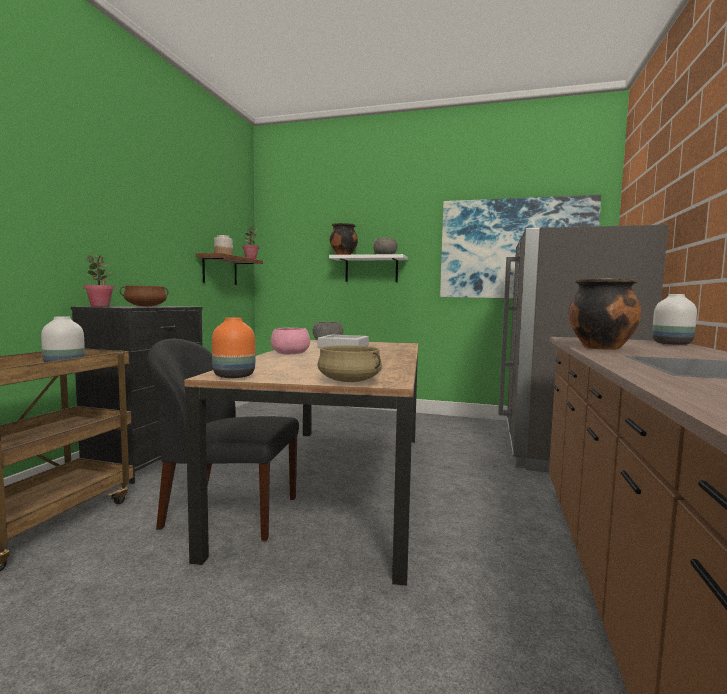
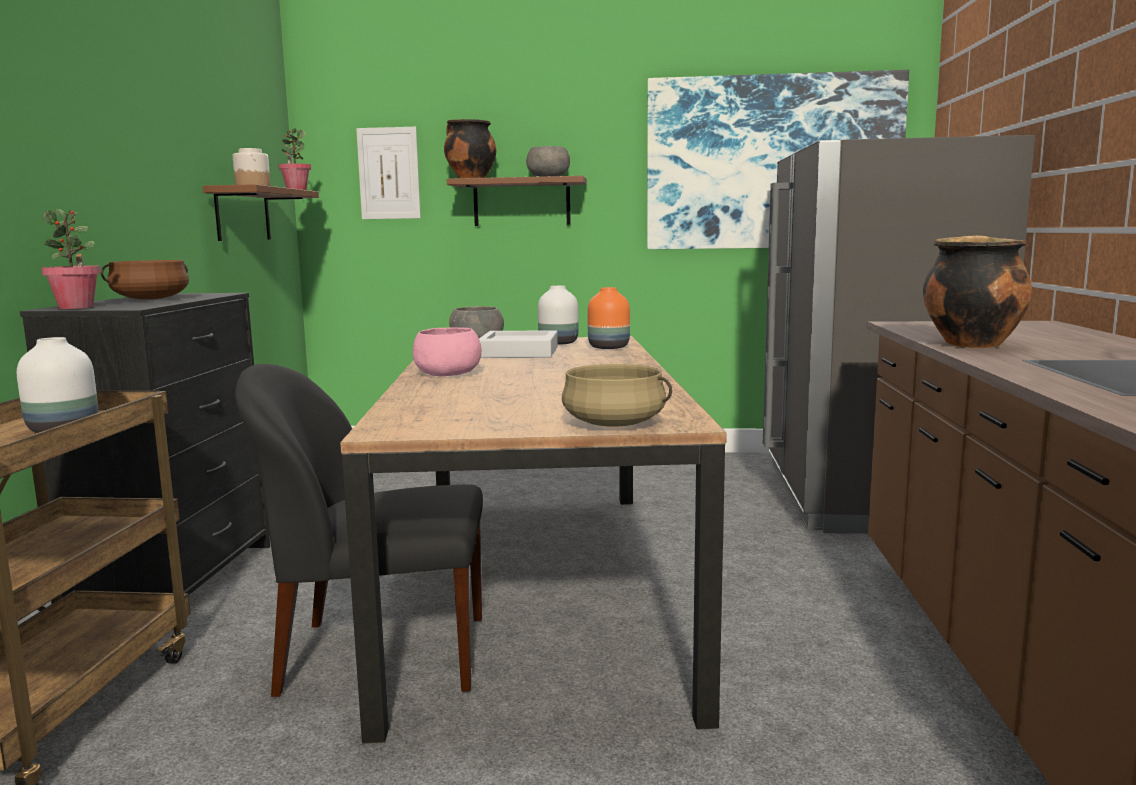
camera: 10 degrees left, 5 degrees up
(235, 376) = (419, 429): orange vase -> orange vase (609, 347)
(302, 252) = (389, 173): none -> picture
(371, 269) = (521, 202): white shelf -> brown shelf
(672, 344) = (1056, 328): white vase -> white vase (558, 343)

